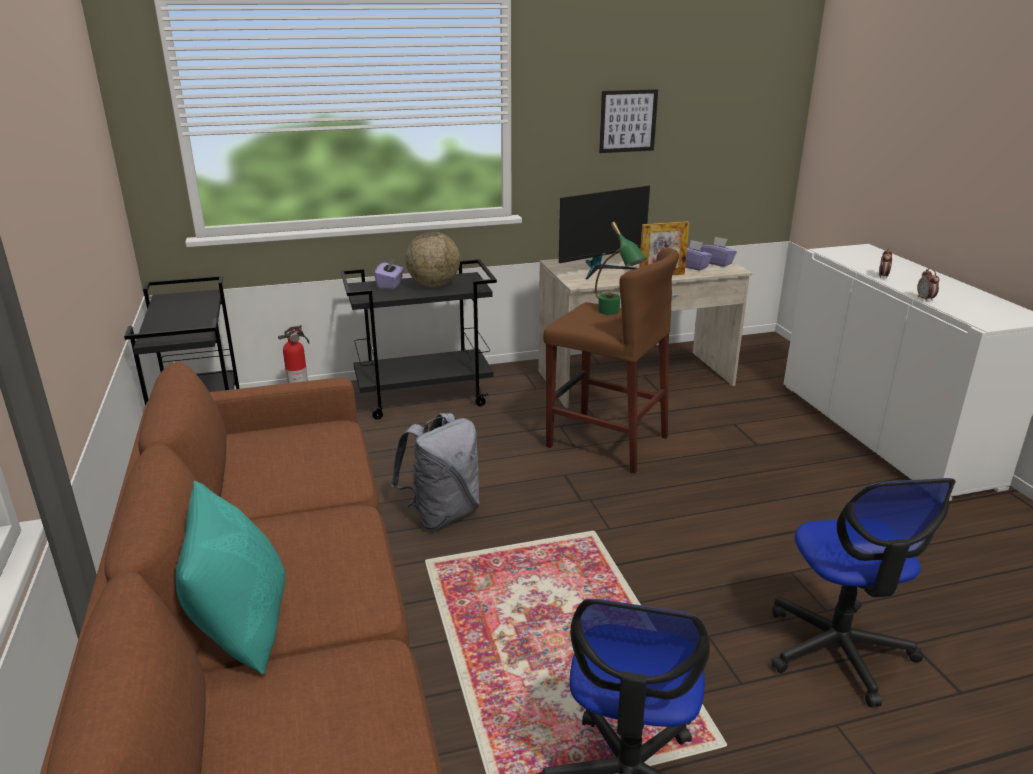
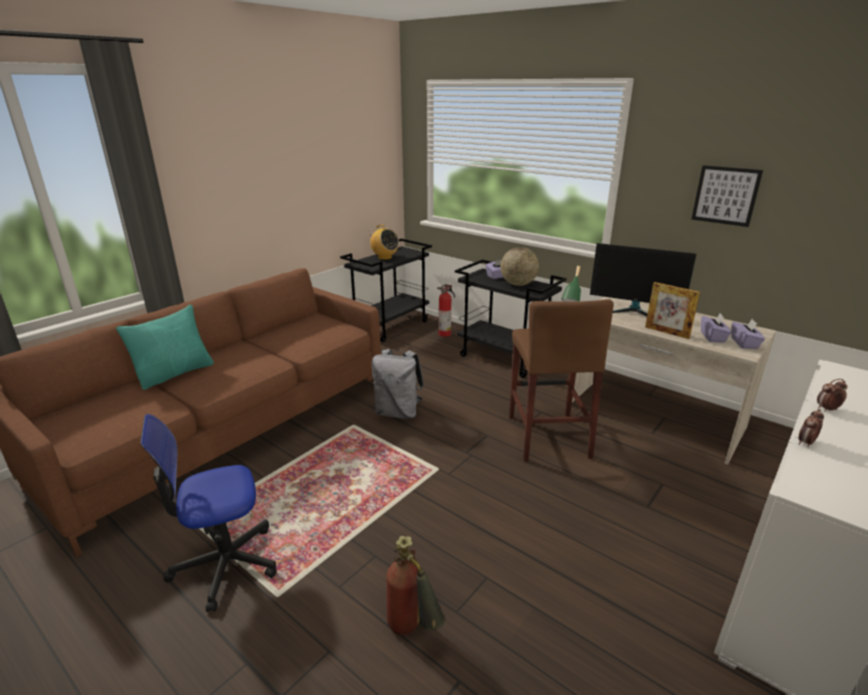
camera: 55 degrees right, 0 degrees up
(175, 317) = (384, 257): none -> radio
(838, 650) = (413, 631): office chair -> fire extinguisher

